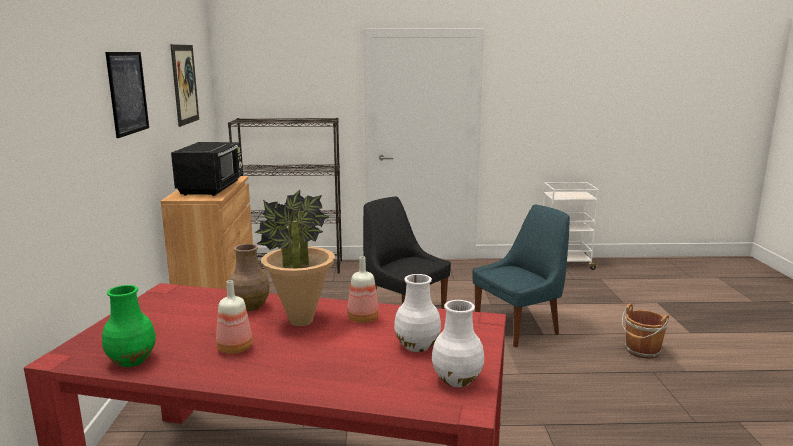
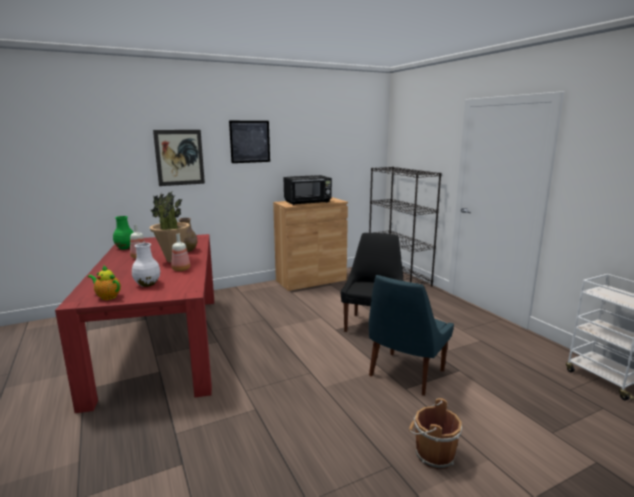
camera: 65 degrees right, 0 degrees up
(185, 84) = (331, 140): picture -> picture (179, 157)
(457, 380) = (107, 297): white vase -> teapot
(519, 327) = (405, 374): blue chair -> blue chair turned 90 degrees clockwise

